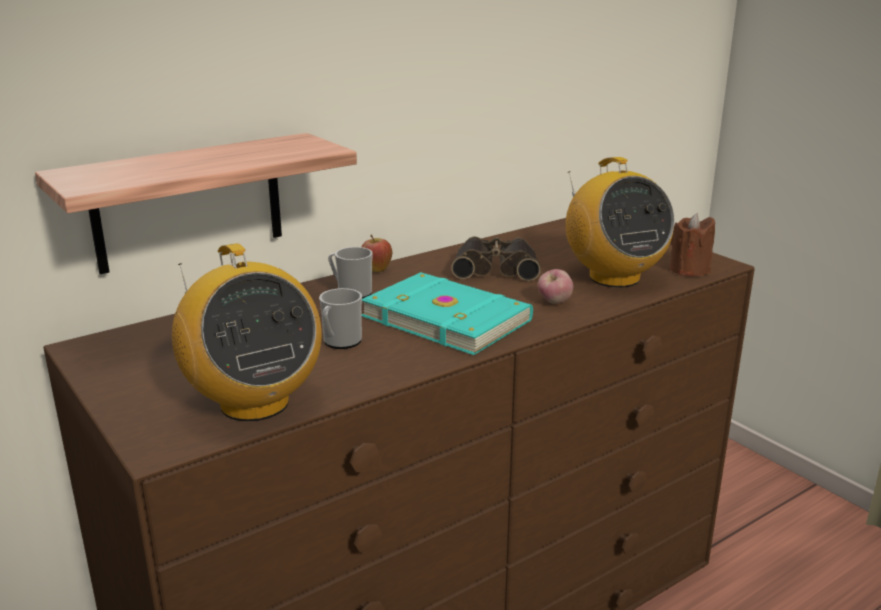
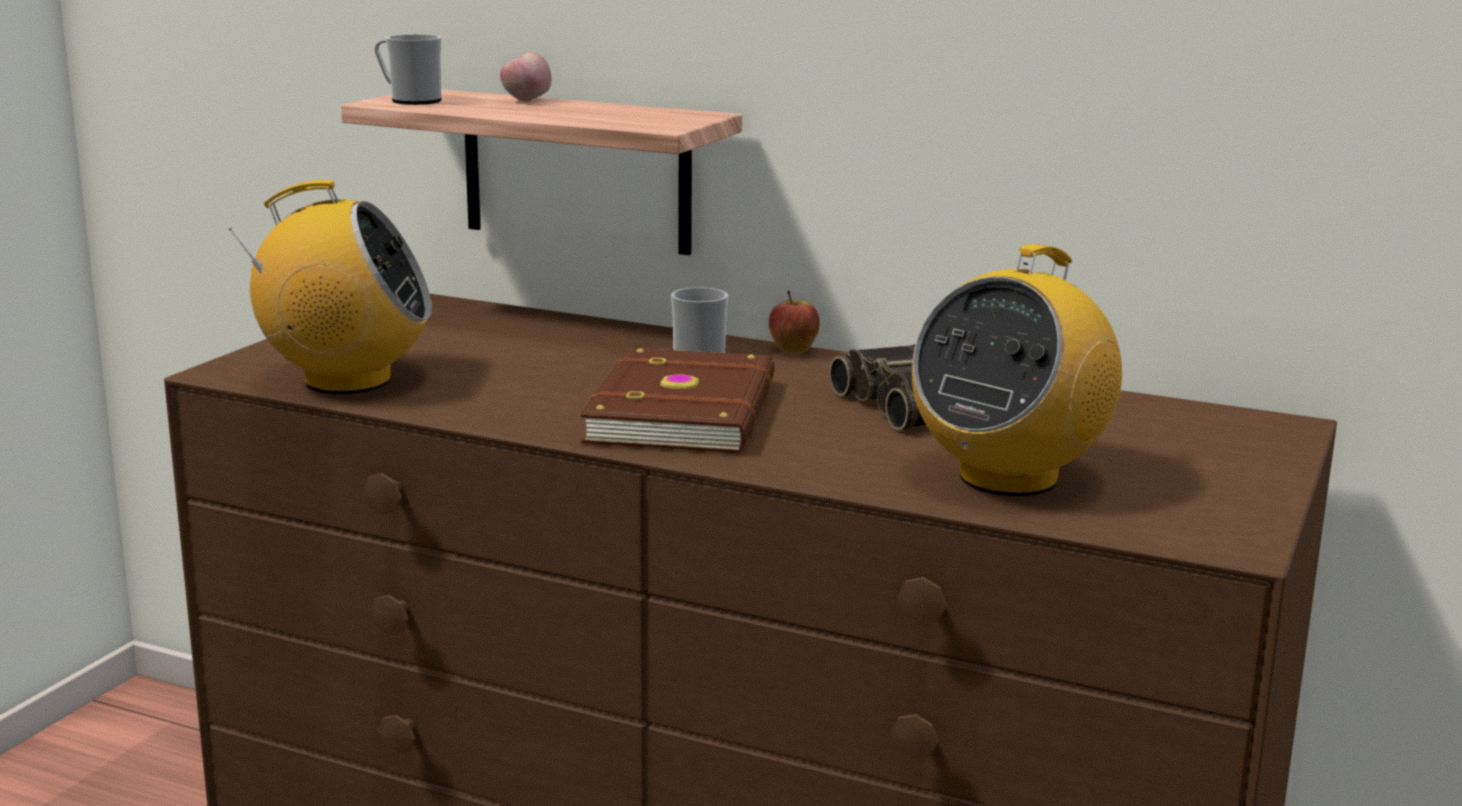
camera: 60 degrees right, 5 degrees down
(254, 403) = (346, 381): radio -> radio turned 120 degrees counterclockwise
(340, 342) = (539, 381): mug -> mug (410, 101)
(447, 317) = (687, 411): turquoise book -> brown book
(554, 302) = (833, 457): apple -> apple (526, 101)
(689, 270) = (1151, 524): brown candle -> none

